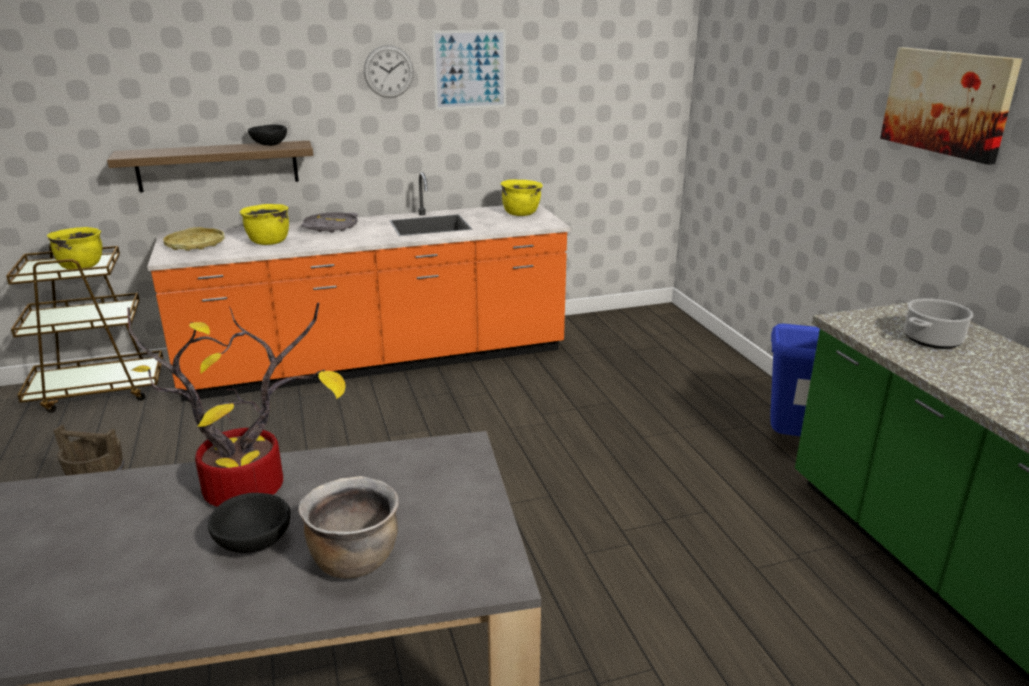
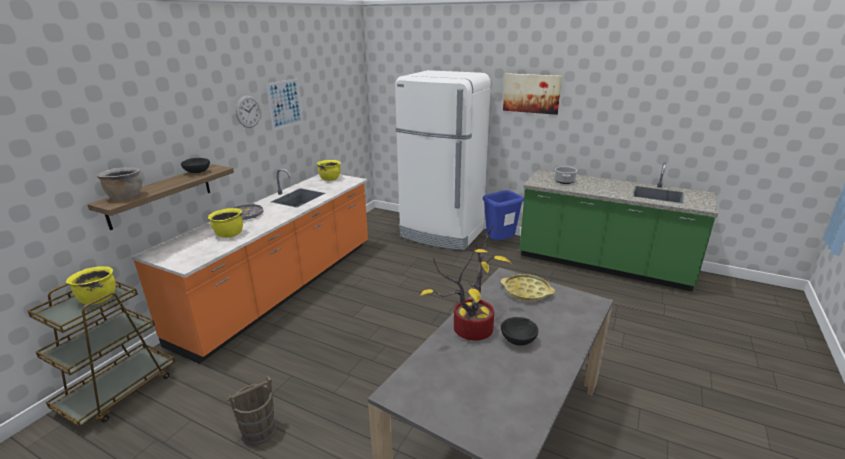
camera: 45 degrees left, 0 degrees up
(195, 244) = (182, 252): yellow tray -> yellow tray (526, 291)
(354, 560) = (555, 323): brown cooking pot -> brown cooking pot (125, 197)
(712, 383) = (441, 234): none -> white fridge

